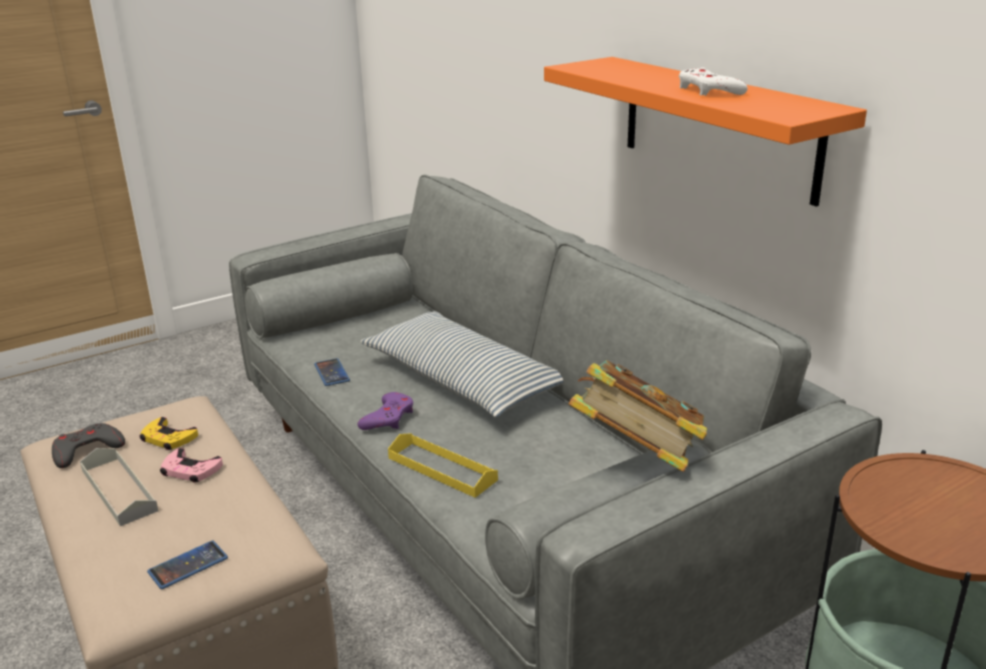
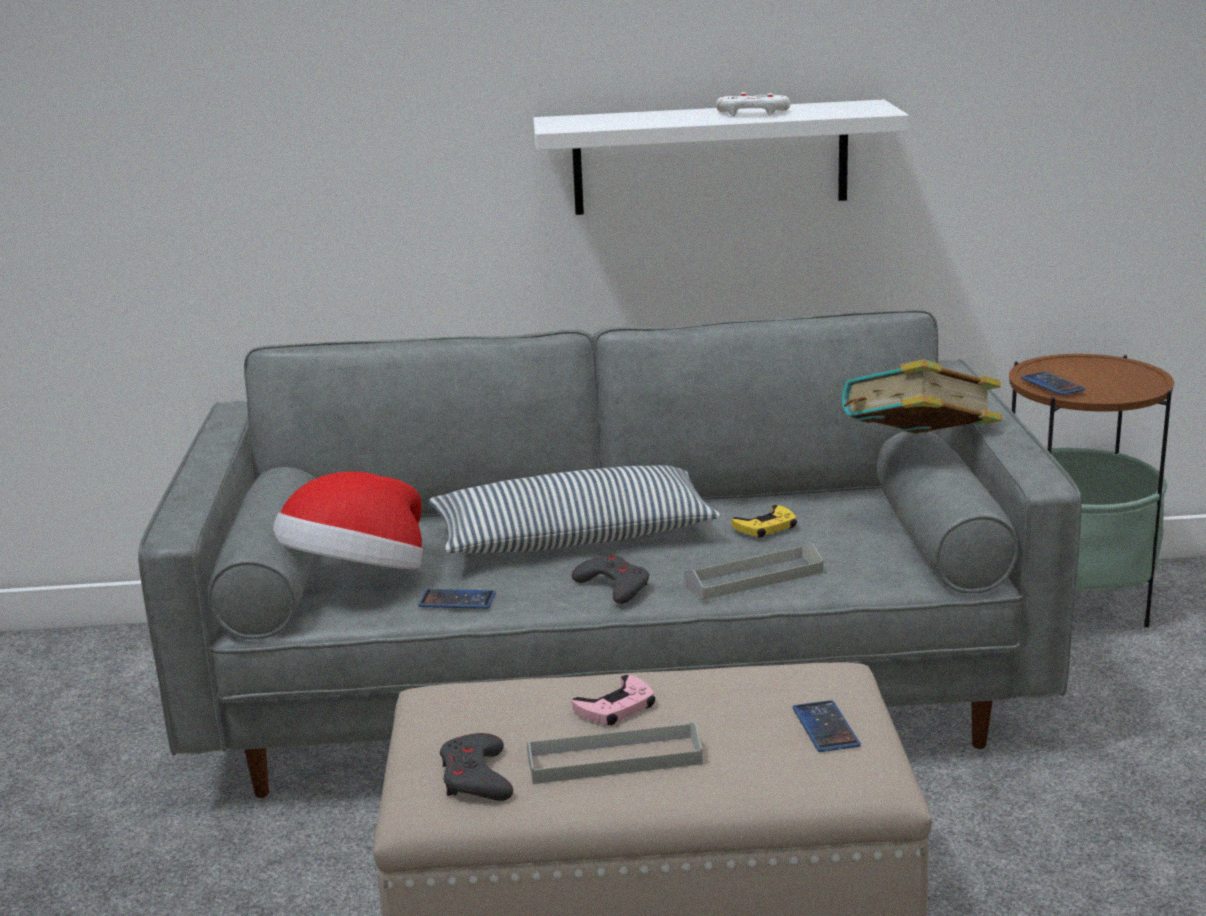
camera: 60 degrees left, 5 degrees down
(168, 438) = (514, 715): yellow game controller -> yellow game controller (766, 527)
(341, 336) = (357, 581): none -> hat
(388, 417) = (613, 586): purple game controller -> grey game controller
(442, 469) = (754, 578): yellow tray -> grey tray
(718, 127) = (710, 158): orange shelf -> white shelf
(877, 487) = (1052, 384): none -> phone

